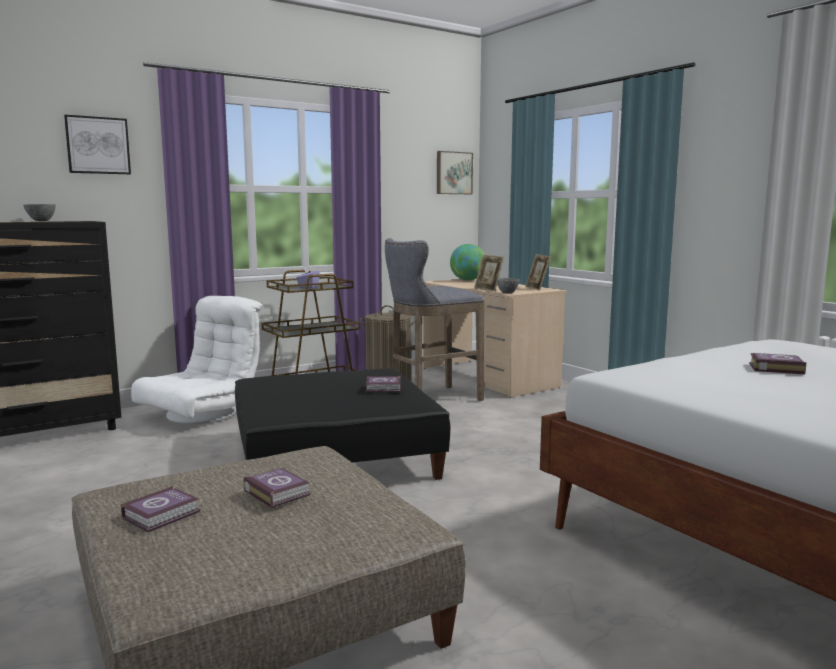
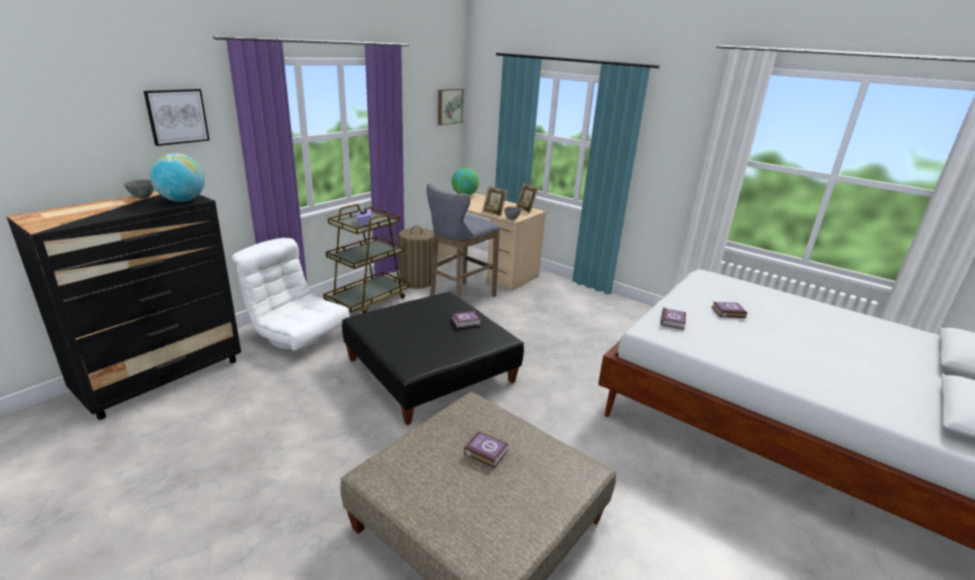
camera: 20 degrees left, 15 degrees up
(73, 221) = (182, 200): none -> globe
(163, 515) = (428, 487): book -> book (673, 321)
(203, 415) = (298, 336): white armchair -> white armchair turned 75 degrees counterclockwise

